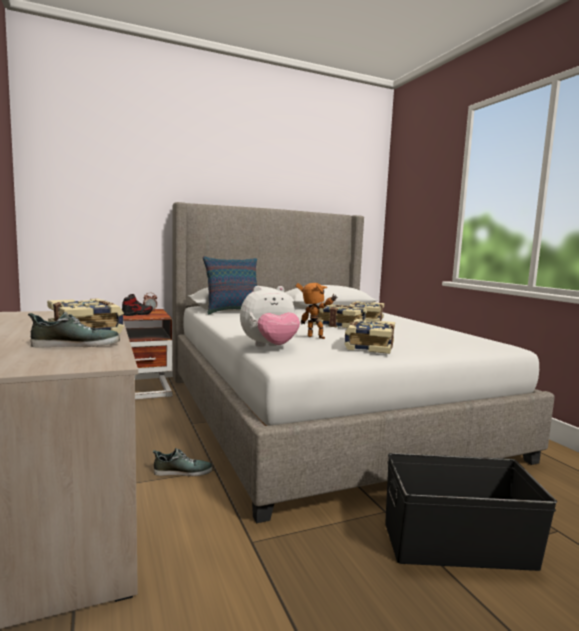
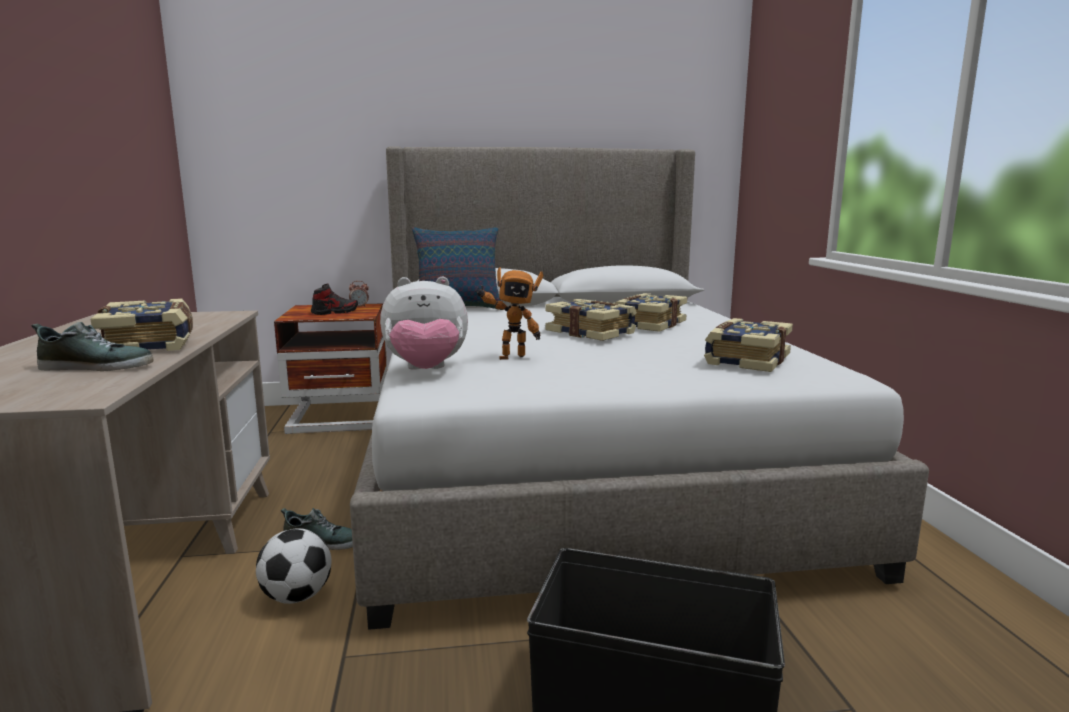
camera: 15 degrees right, 5 degrees up
(191, 508) = (297, 596): none -> football
(315, 338) = (510, 357): toy robot -> toy robot turned 120 degrees clockwise
(368, 346) = (583, 373): book -> book (745, 360)

